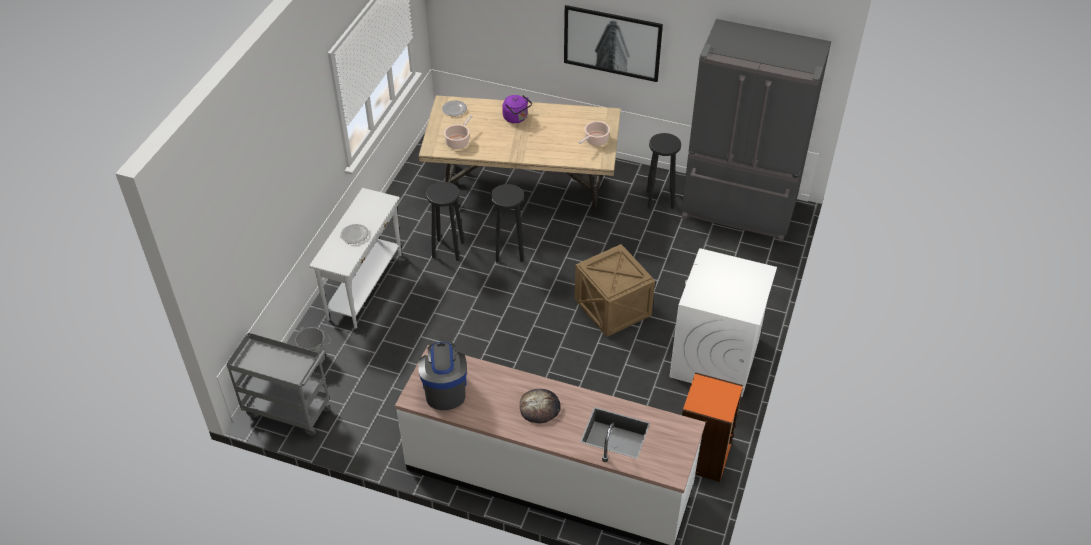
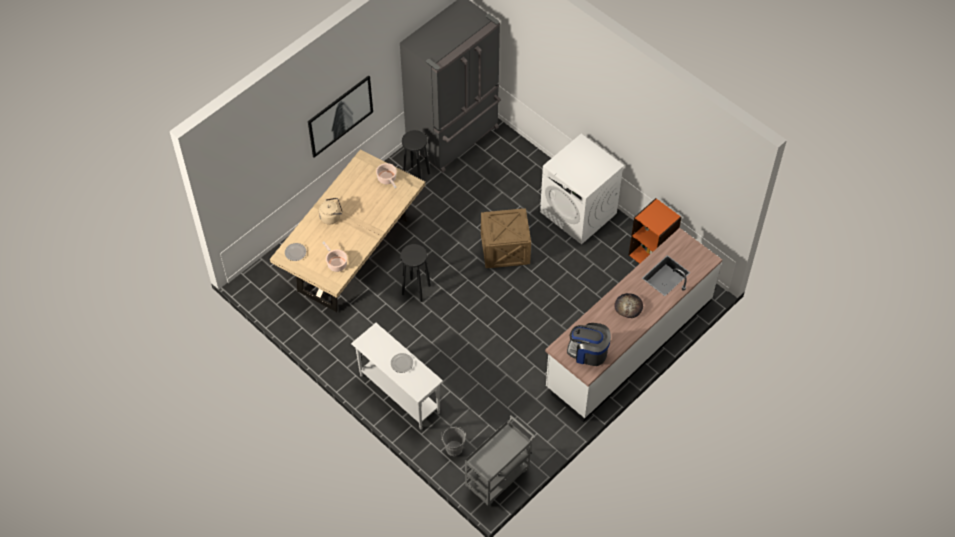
camera: 65 degrees left, 10 degrees up
(447, 249) = (391, 327): black stool -> none
(516, 118) = (331, 217): purple kettle -> beige kettle

